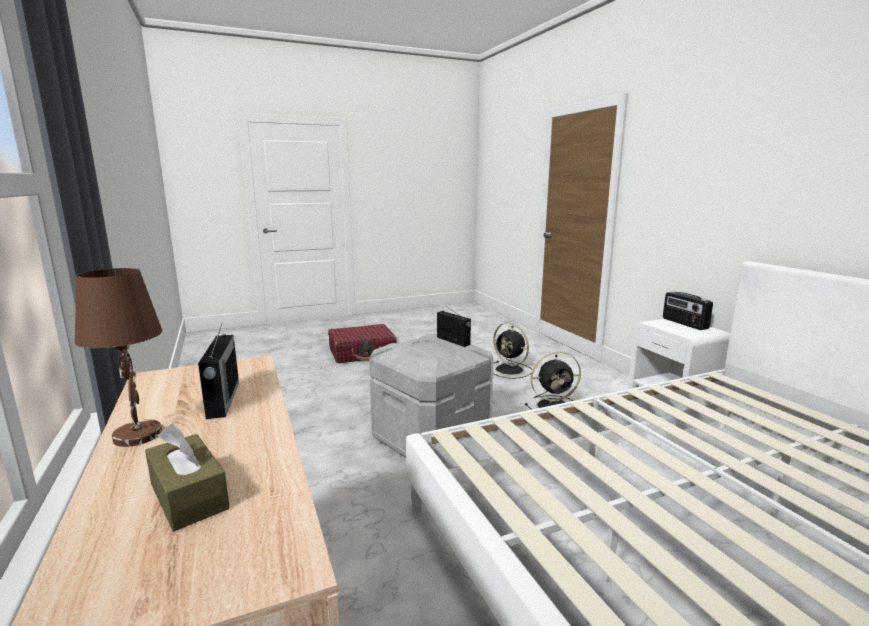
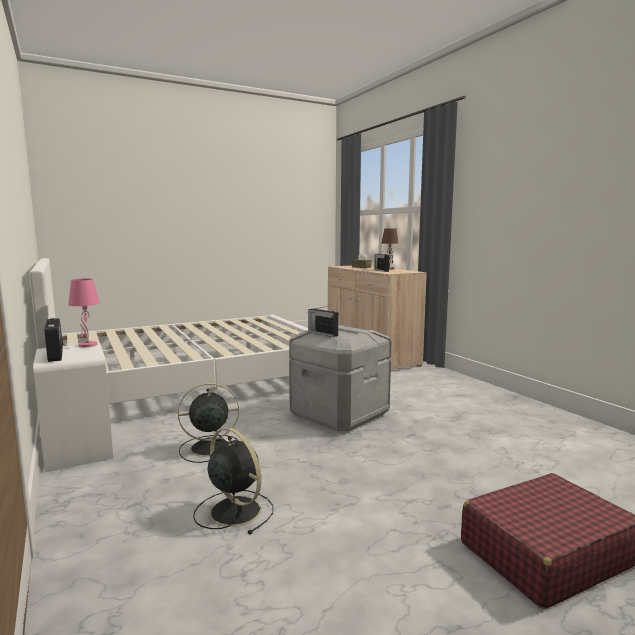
camera: 175 degrees right, 5 degrees down
(688, 334) = (88, 345): none -> pink table lamp

